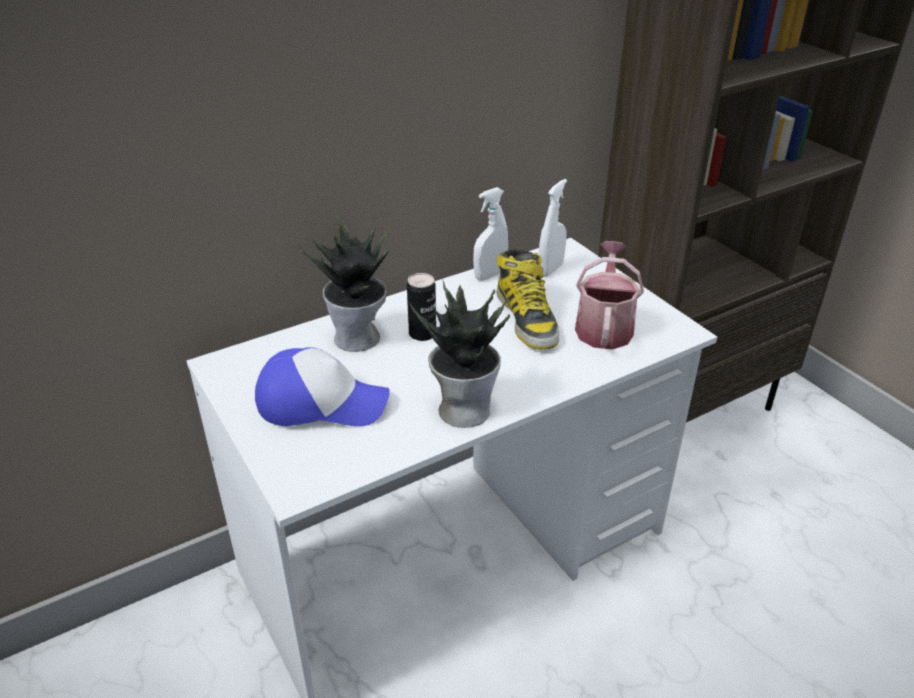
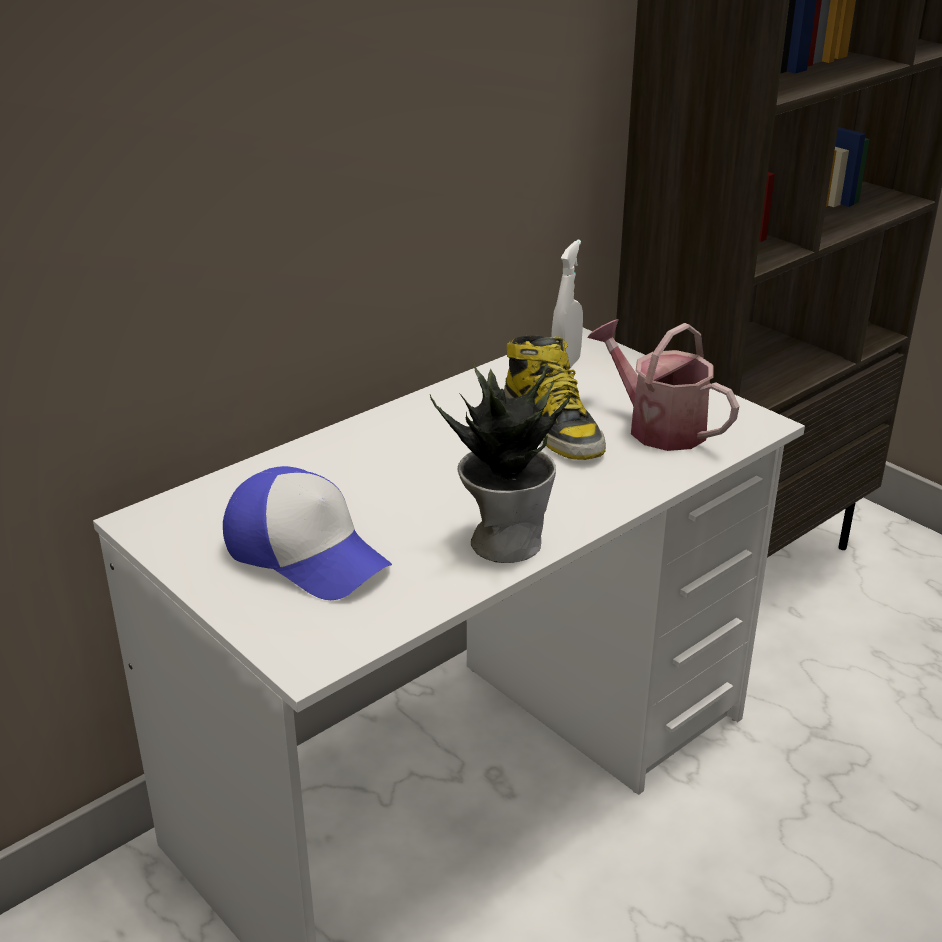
camera: 10 degrees left, 5 degrees down
(321, 402) = (307, 553): cap -> cap turned 45 degrees clockwise
(359, 338) = (332, 470): potted plant -> none
(422, 334) = (418, 457): can -> none
(490, 275) = (486, 379): white spray bottle -> none
(604, 326) = (657, 426): watering can -> watering can turned 45 degrees counterclockwise

